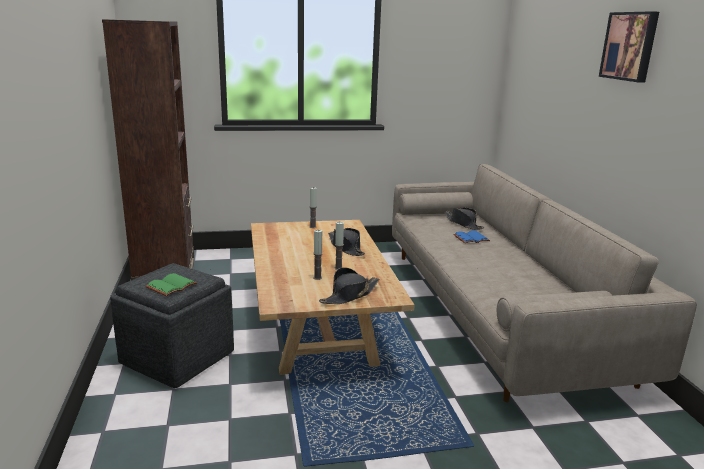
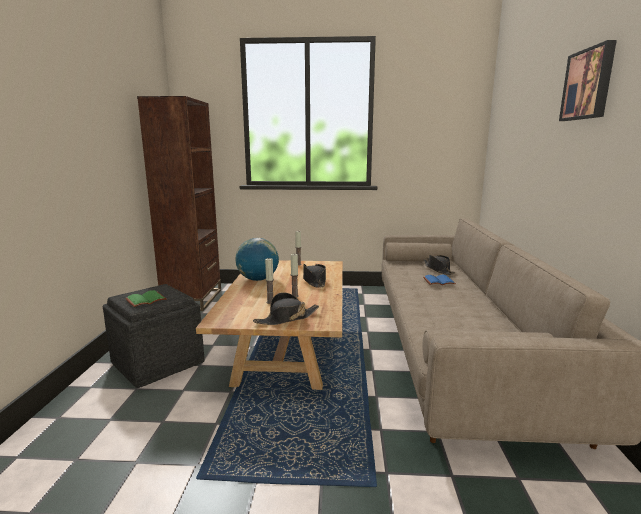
camera: 15 degrees right, 5 degrees down
(281, 250) = (258, 279): none -> globe

